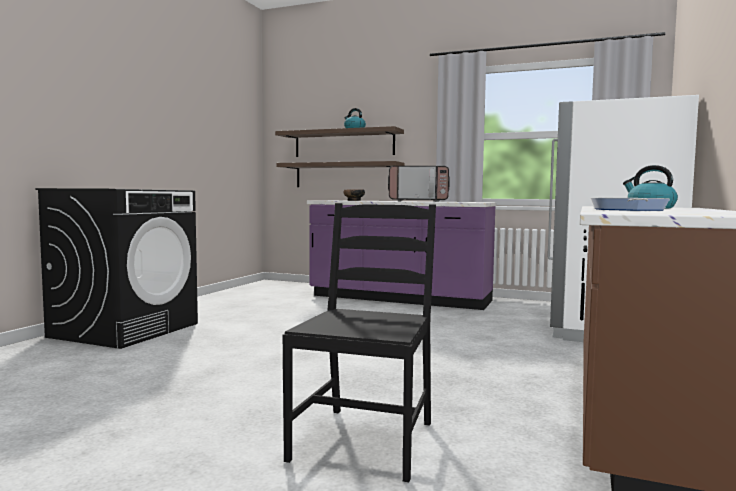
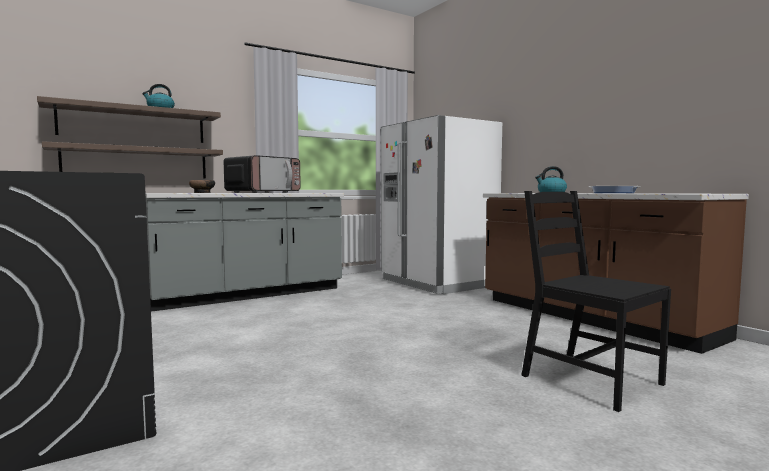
camera: 55 degrees left, 0 degrees up
(399, 299) = (248, 295): purple counter -> grey counter

